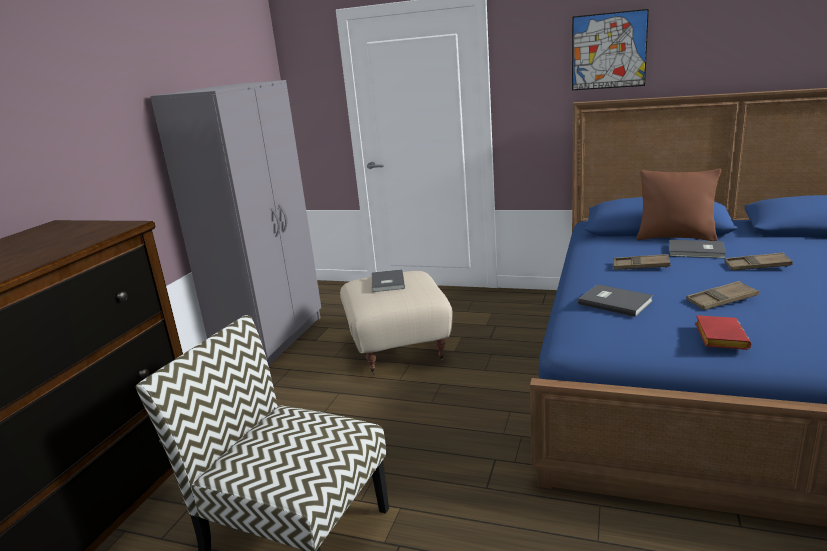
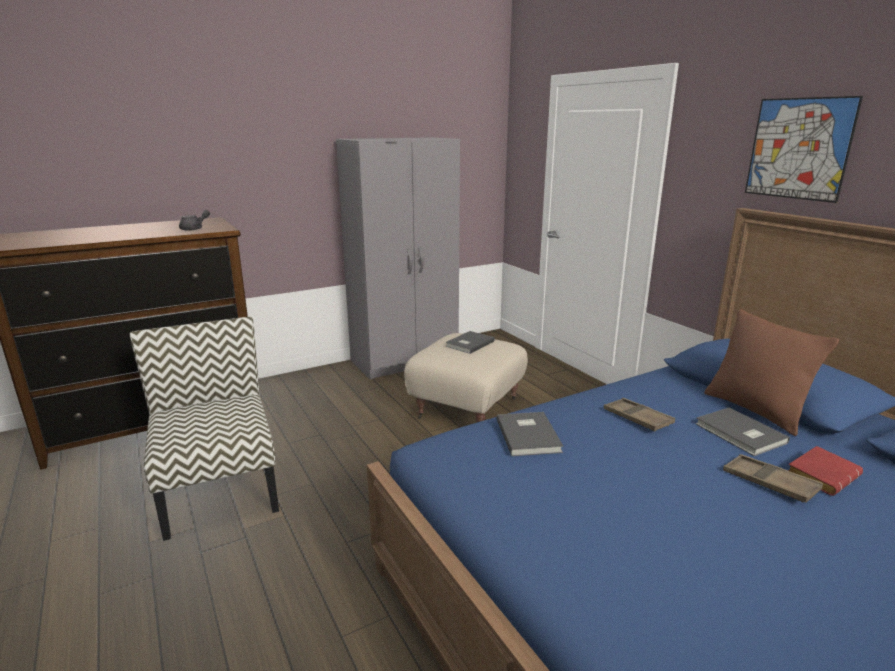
camera: 40 degrees right, 0 degrees up
(84, 235) = (195, 228): none -> grey teapot
(718, 337) = (533, 516): red book -> red book (821, 474)
(721, 300) = (627, 490): brown tray -> none

